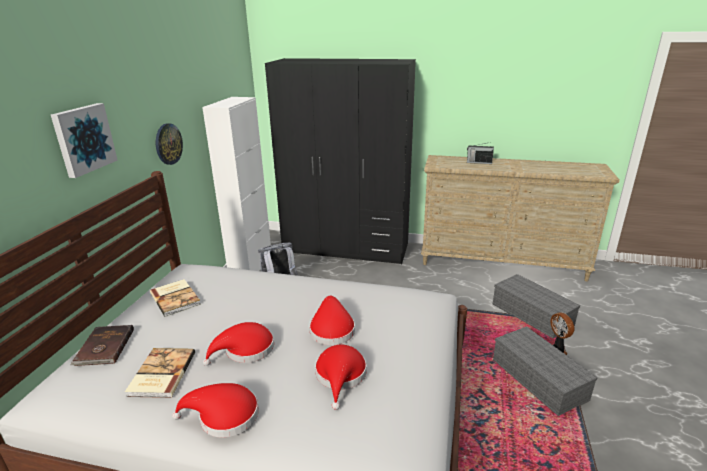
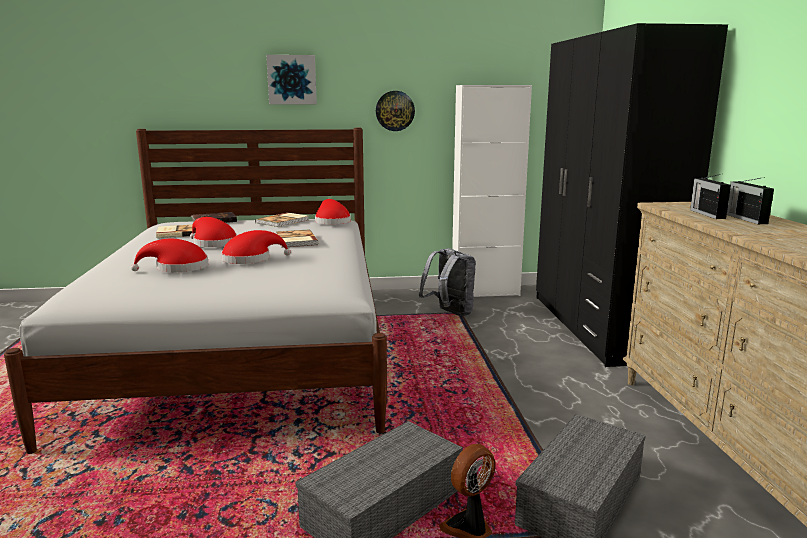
camera: 70 degrees right, 10 degrees down
(224, 416) = (133, 249): red hat -> red hat (331, 221)
(275, 299) = (295, 240): none -> book
(464, 165) = (707, 214): none -> radio

